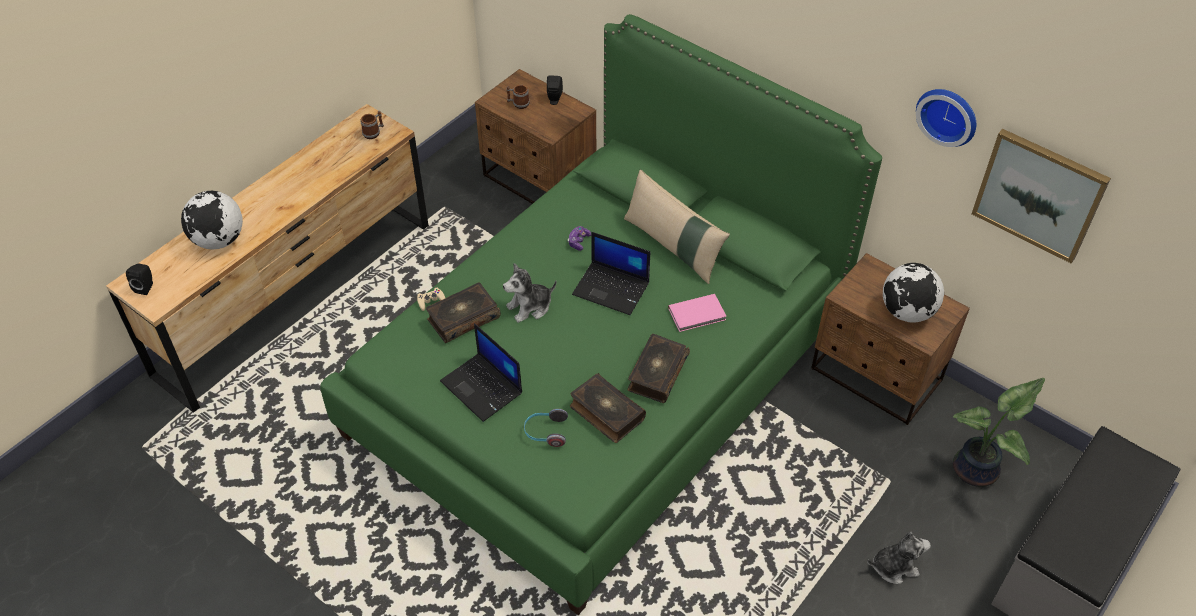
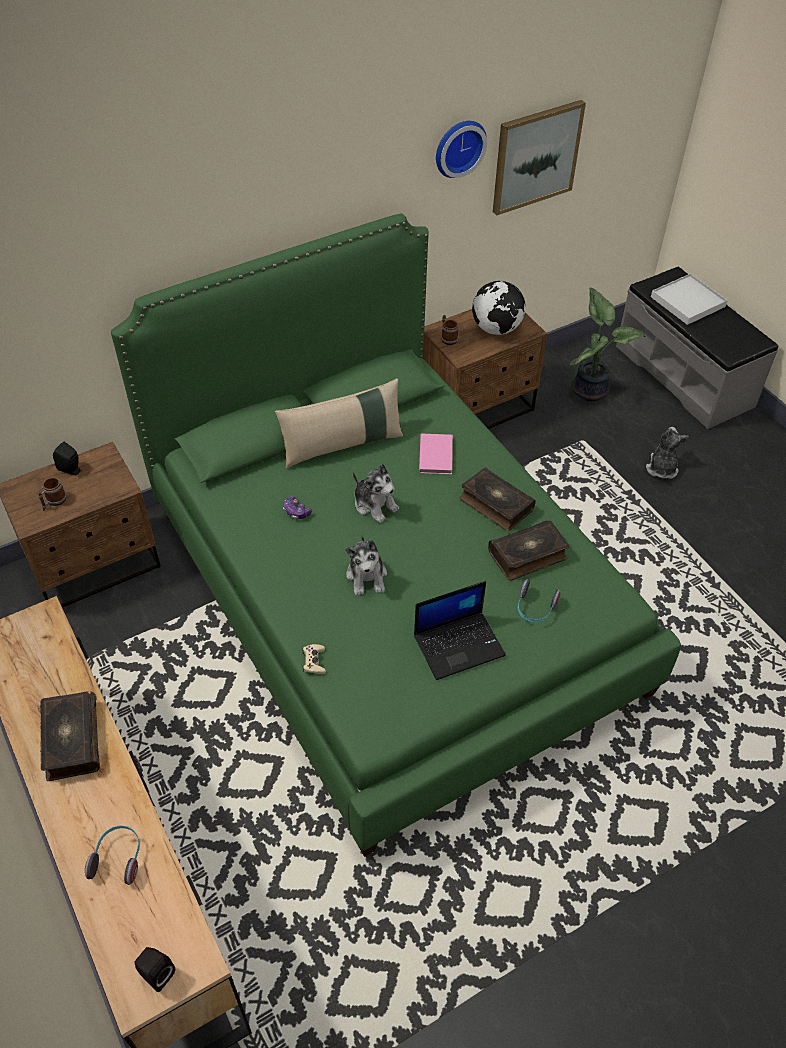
camera: 70 degrees left, 0 degrees up
(219, 240) = (118, 858): globe -> headphones
(374, 132) = (29, 636): mug -> mug (447, 338)
(463, 318) = (357, 637): book -> book (71, 741)
(612, 288) = (375, 504): laptop -> plush toy
(1112, 489) = (688, 302): none -> white tray

